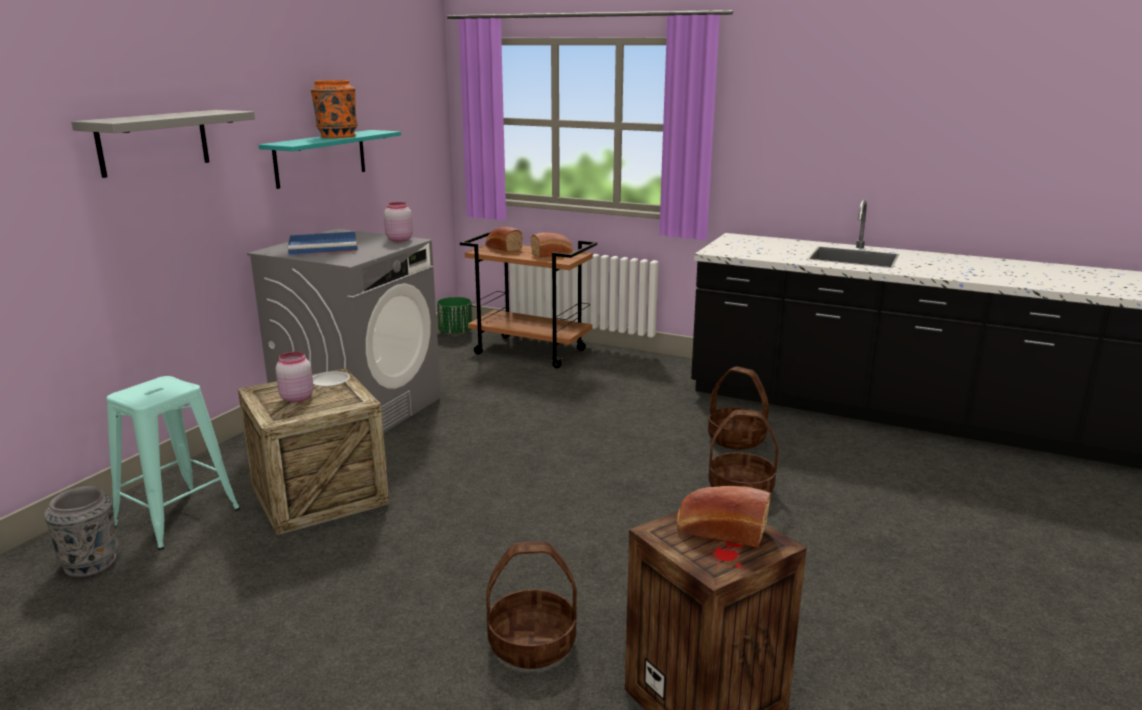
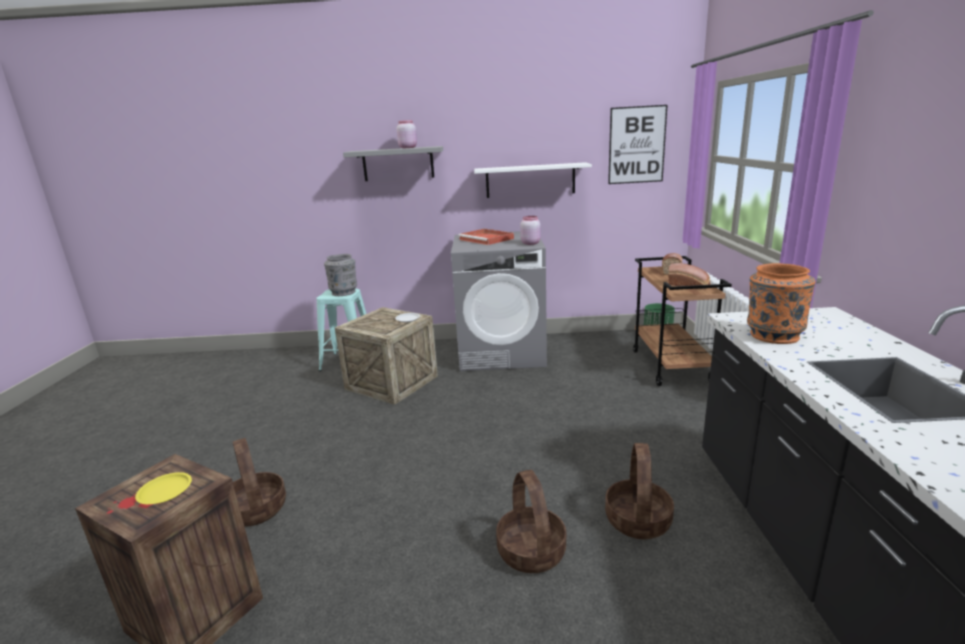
camera: 65 degrees right, 0 degrees up
(91, 562) = (303, 363): grey vase -> grey vase (344, 292)
(296, 398) = (378, 320): pink jar -> pink jar (408, 148)
(320, 158) = (530, 180): turquoise shelf -> white shelf
(325, 247) = (487, 239): blue tray -> red tray
(337, 136) = (535, 165): orange vase -> orange vase (773, 335)
(409, 107) = (636, 145): none -> picture
(719, 531) = (165, 491): bread -> yellow plate

